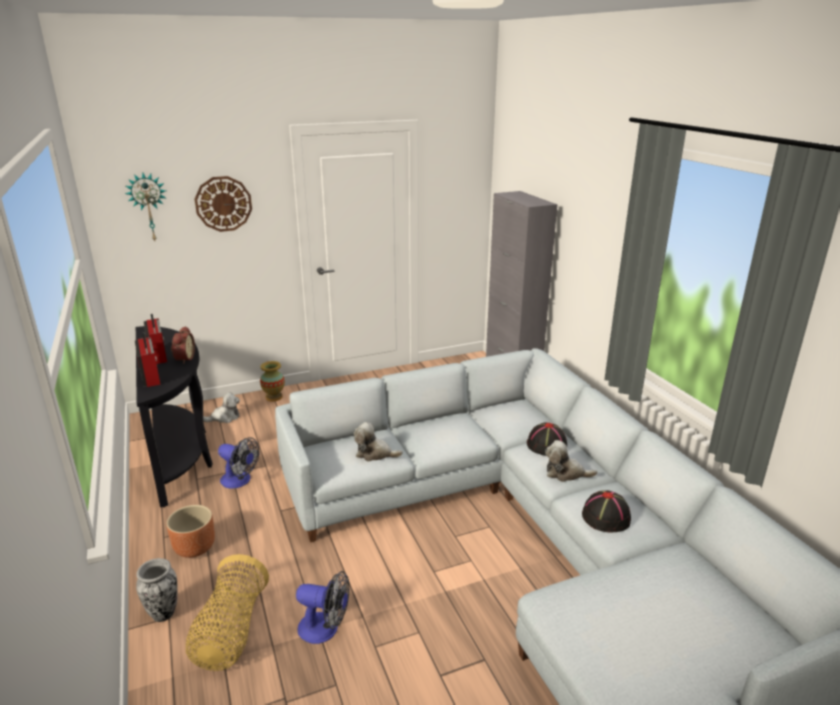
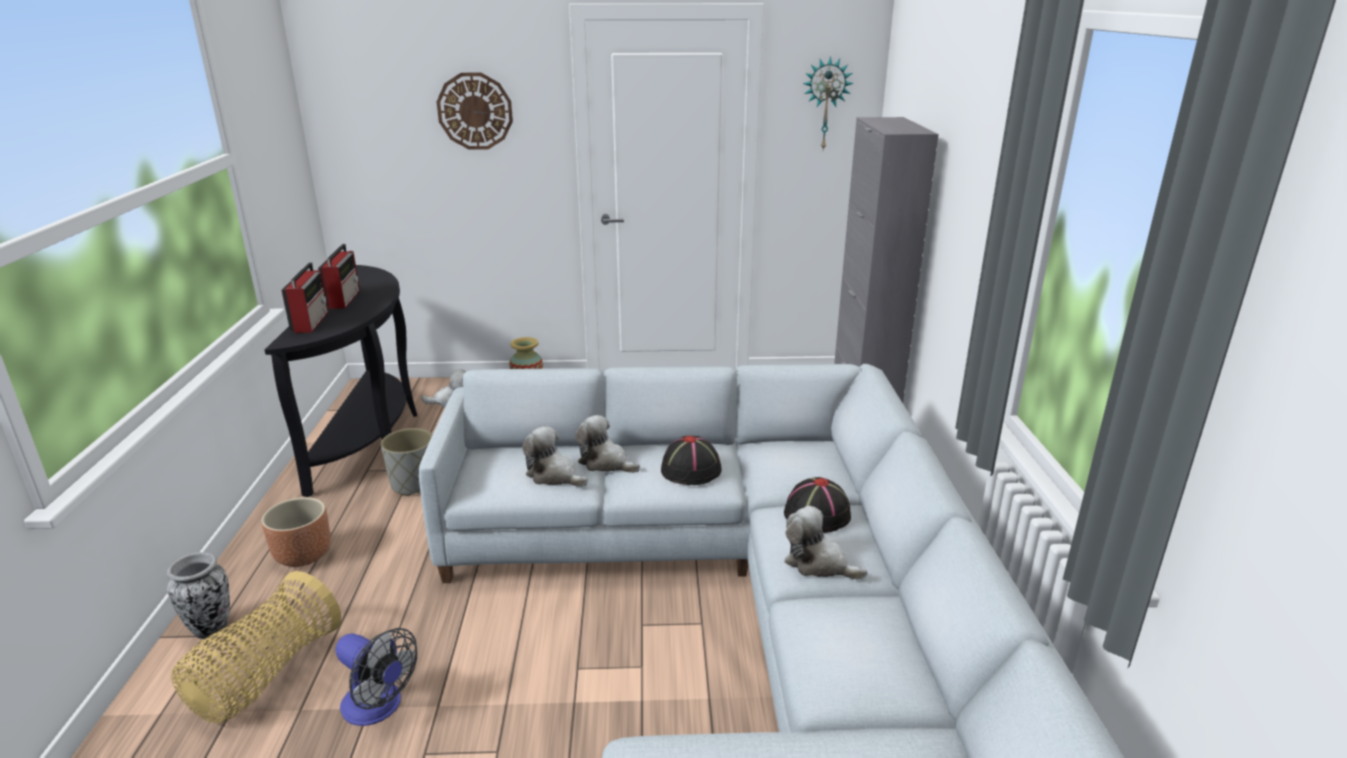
camera: 20 degrees right, 0 degrees up
(148, 207) = (379, 108): wall clock -> wall clock (825, 104)
(183, 359) = (367, 307): alarm clock -> none
(240, 481) = (414, 484): fan -> grey planter
(400, 439) = (605, 463): none -> plush toy
(606, 517) = (836, 649): black hat -> black hat (691, 470)

